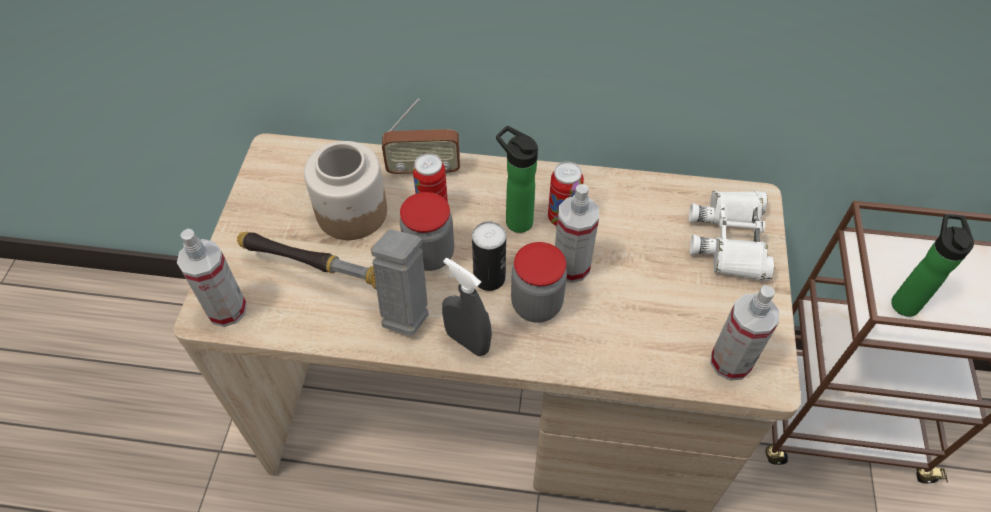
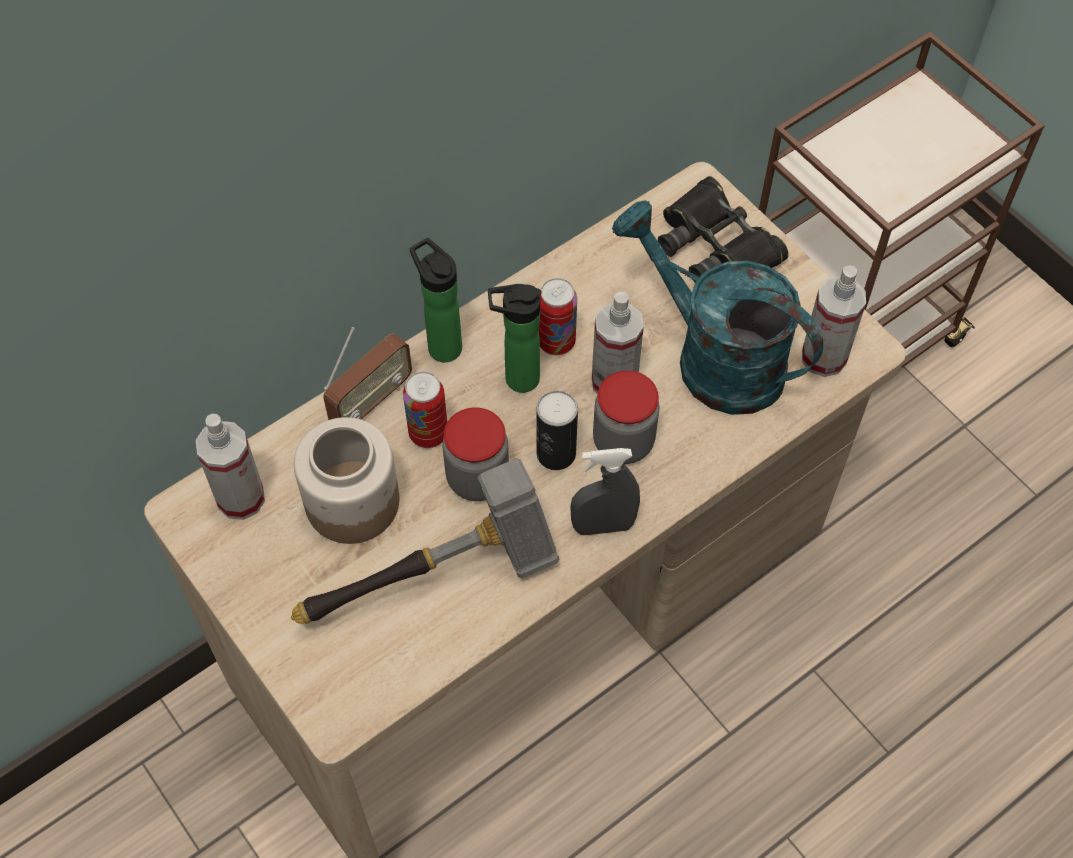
camera: 45 degrees left, 5 degrees up
(227, 309) = (350, 696): spray bottle -> spray bottle (241, 498)
(652, 302) = (713, 357): none -> turquoise watering can
(730, 239) = (716, 245): white binoculars -> black binoculars
(904, 301) = (880, 191): bottle -> bottle (441, 345)

